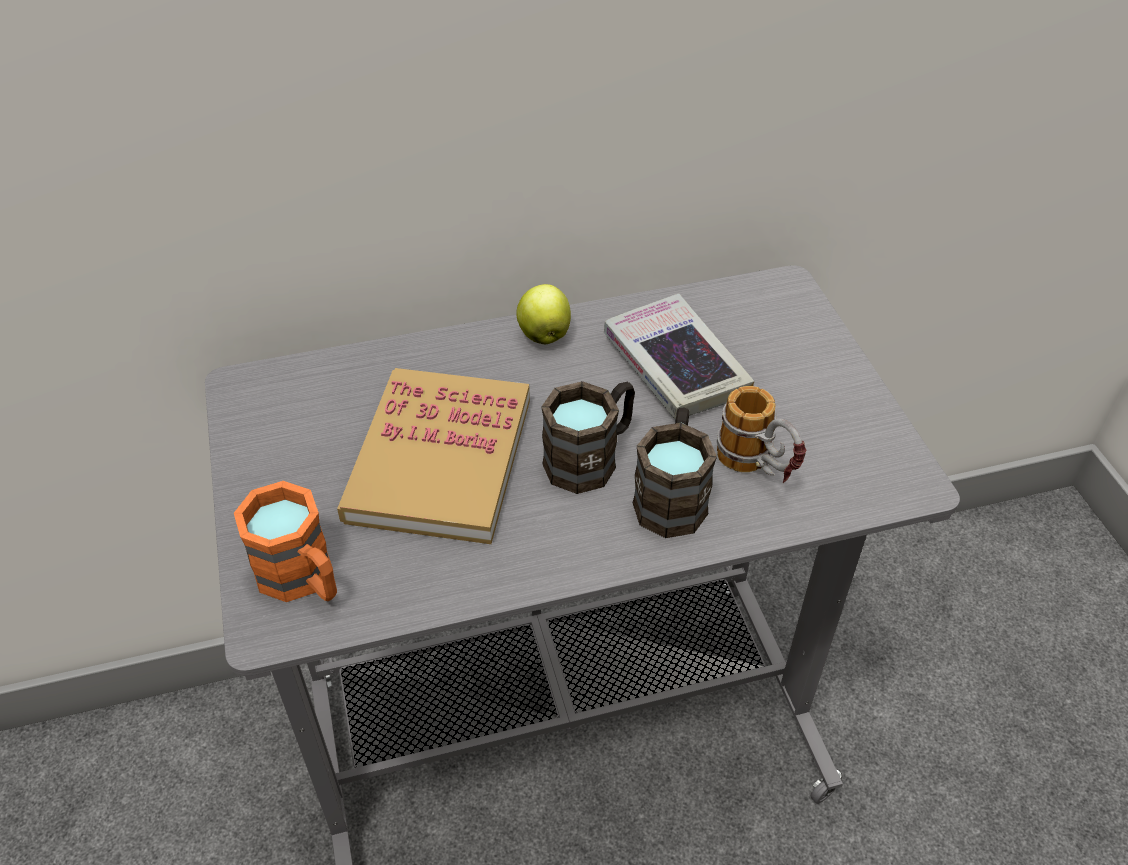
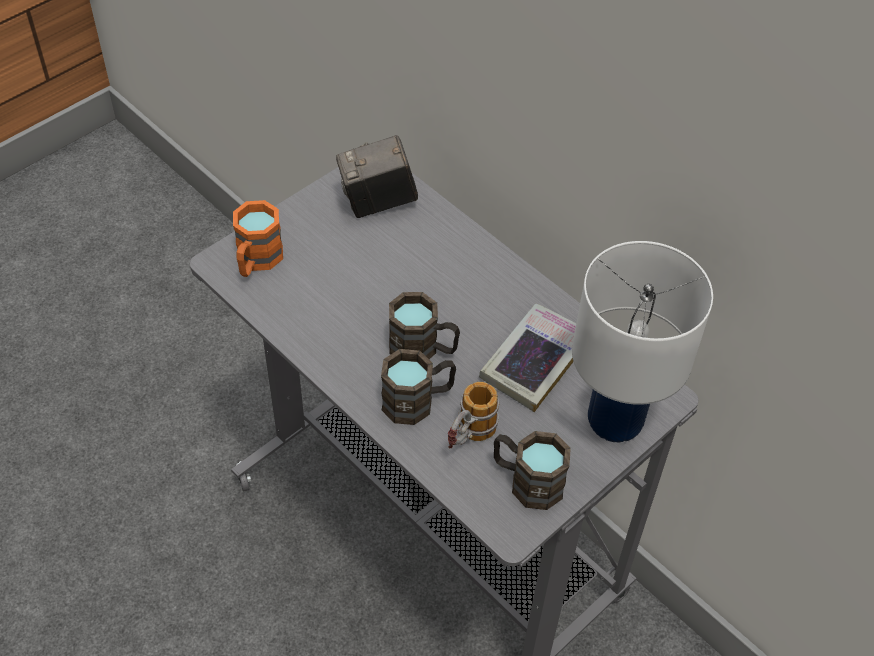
camera: 60 degrees right, 5 degrees up
(310, 405) = (378, 202): none -> camera
(440, 459) = (375, 278): book -> none
(544, 334) = (515, 282): apple -> none
(795, 336) = (614, 419): none -> white table lamp
(847, 442) = (526, 481): none -> brown mug

